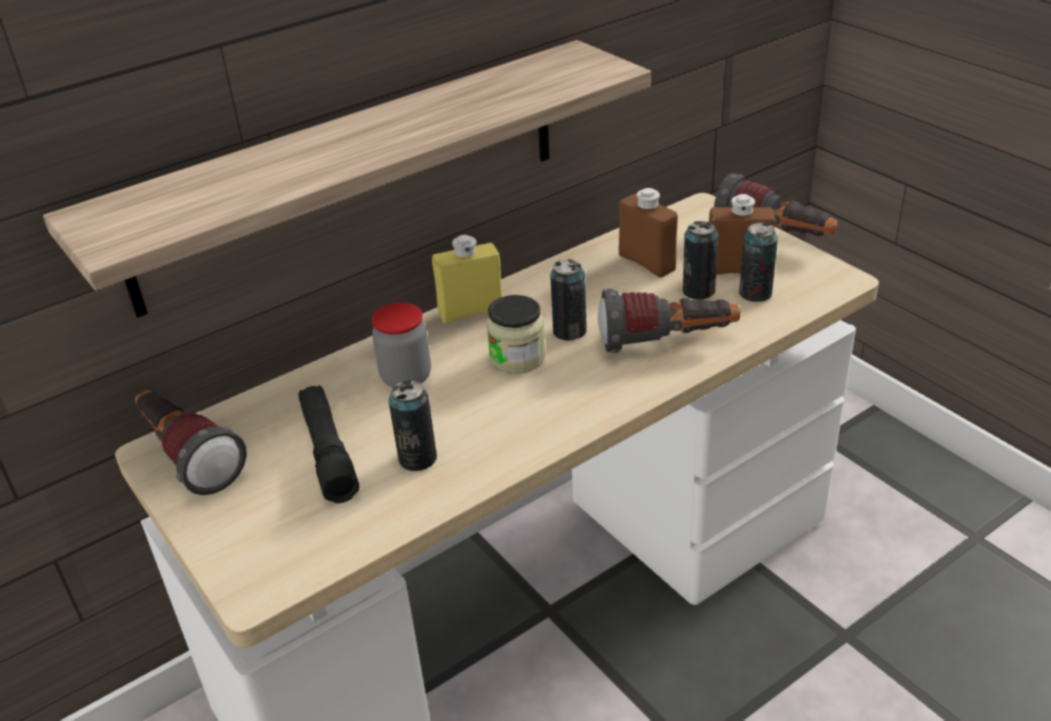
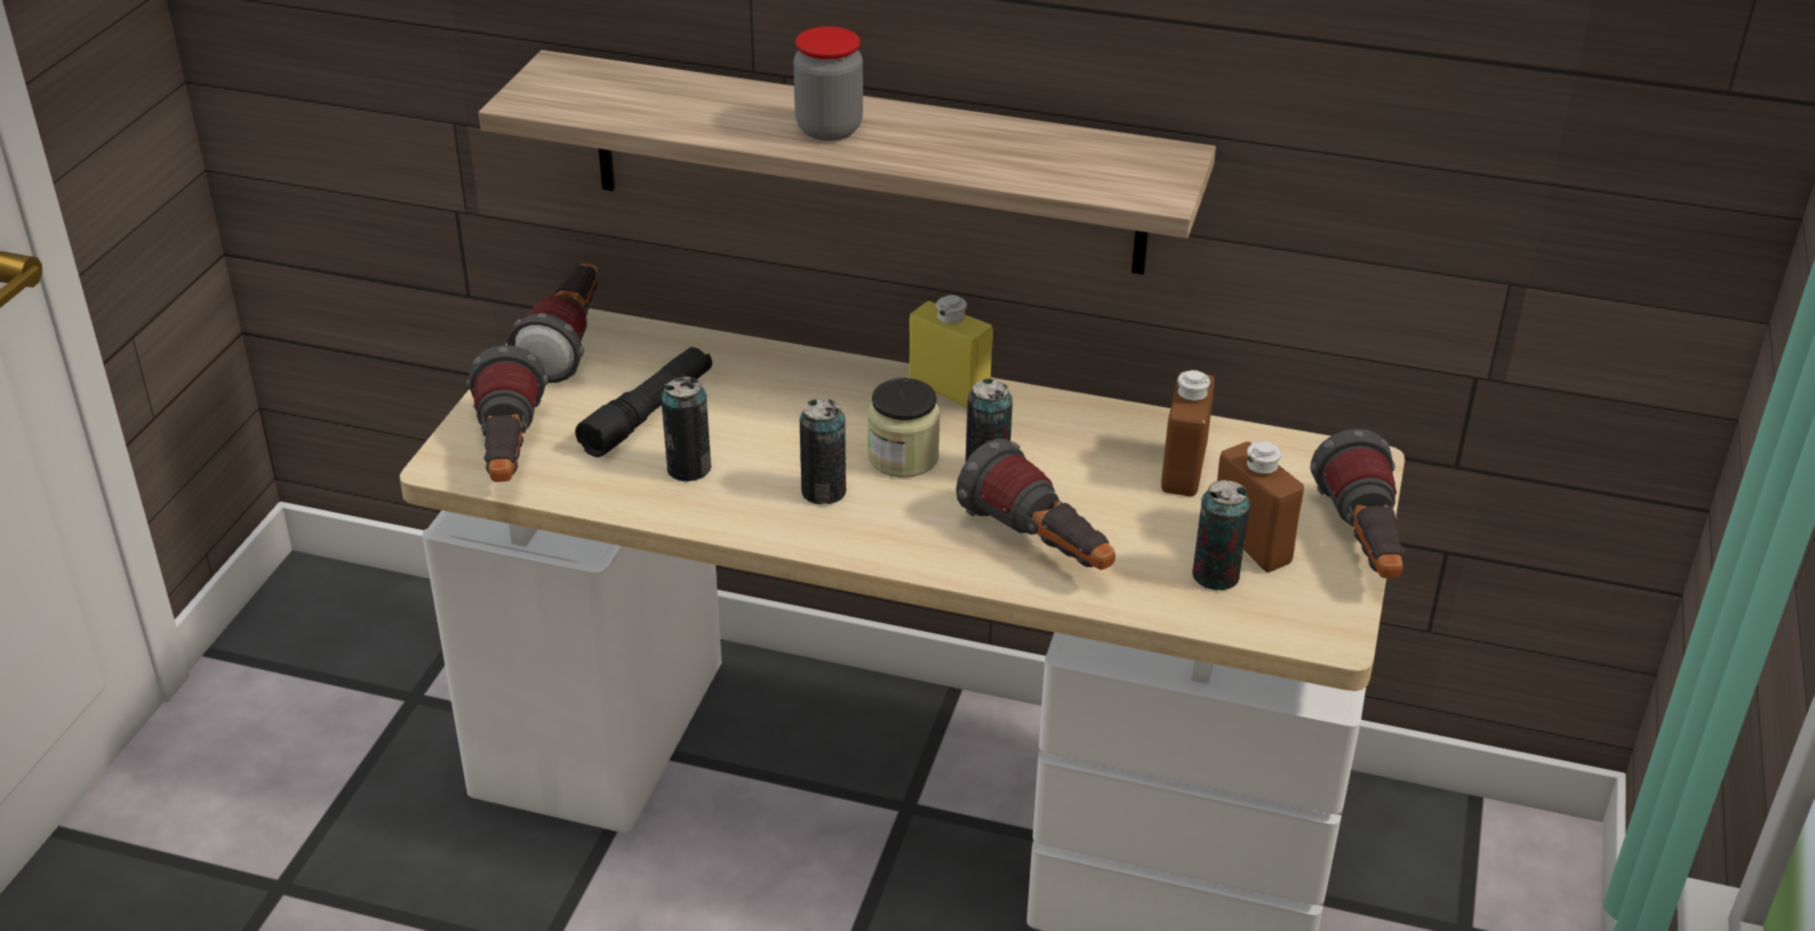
camera: 50 degrees right, 0 degrees up
(286, 549) = (508, 455): none -> flashlight
(406, 377) = (798, 404): jar -> jar (829, 129)
(698, 291) = (1170, 531): can -> can (823, 492)

